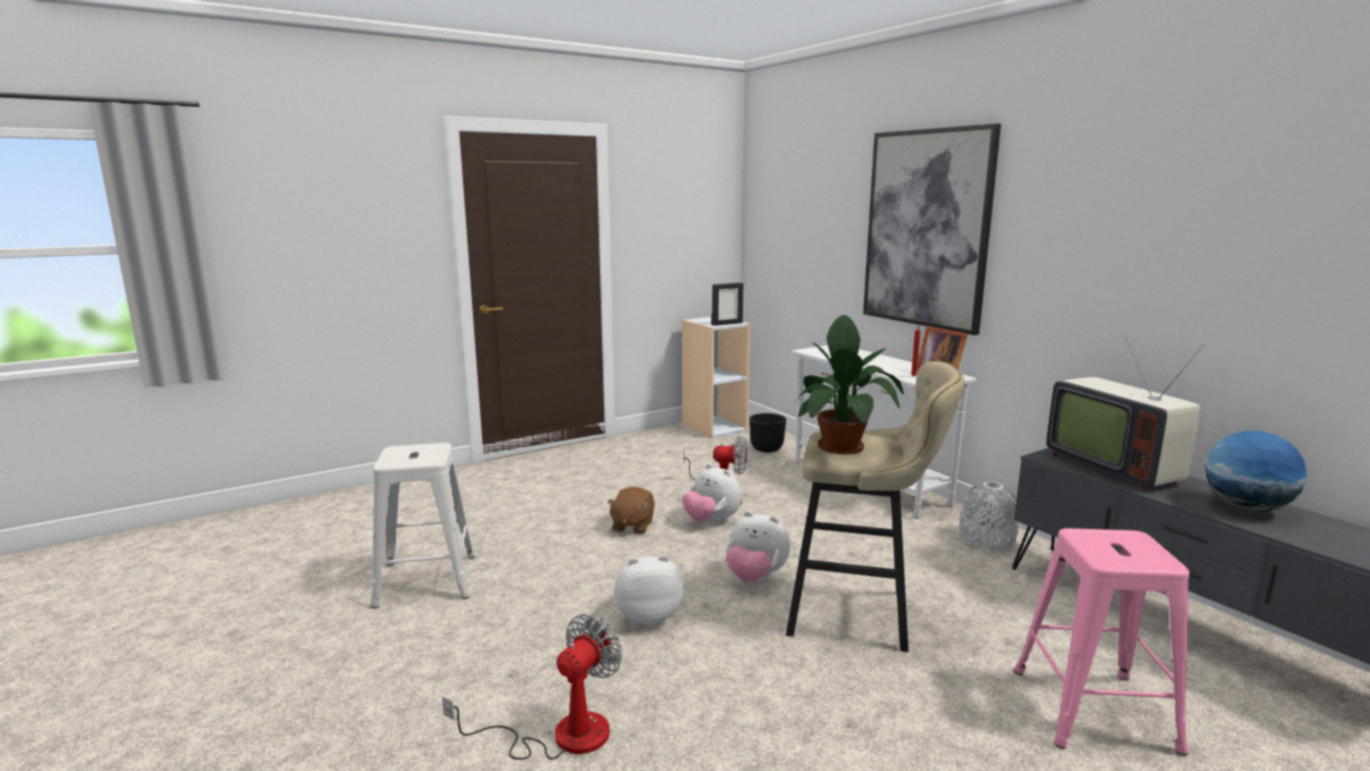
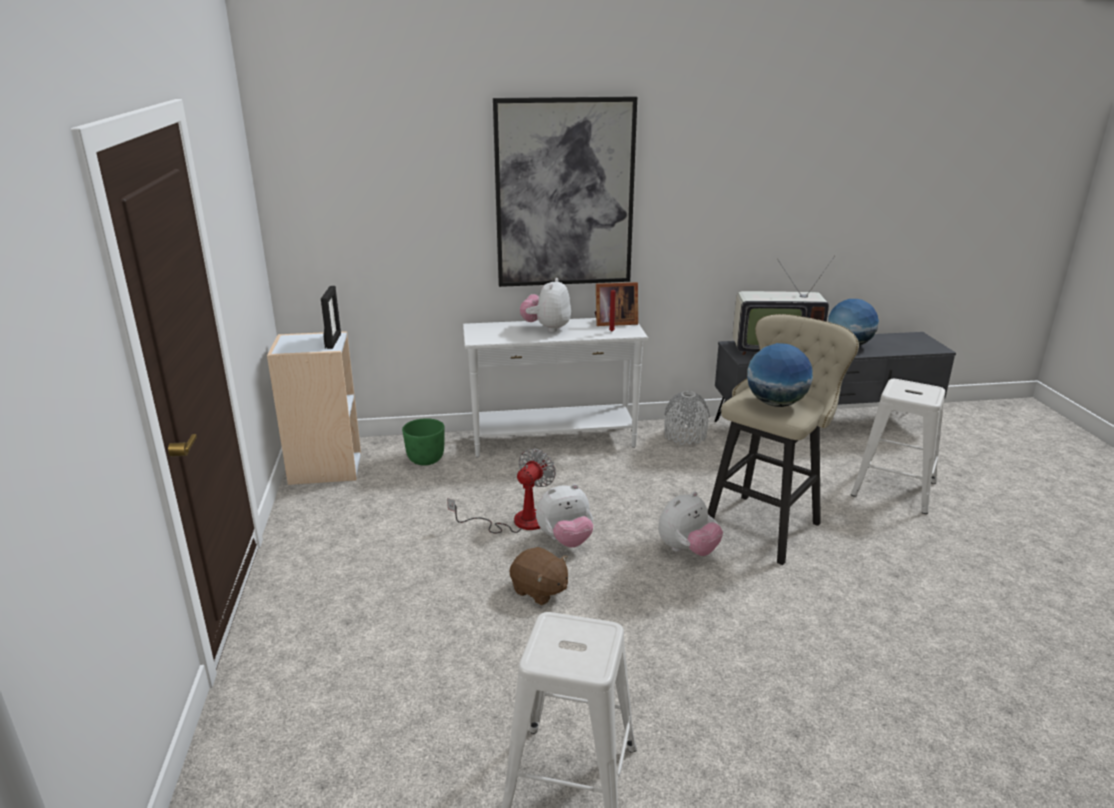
camera: 65 degrees left, 10 degrees up
(560, 735) = (890, 718): fan -> none
(648, 616) = (727, 626): plush toy -> plush toy (547, 328)
(766, 449) = (426, 460): black planter -> green planter
(842, 445) = (776, 403): potted plant -> globe
(1093, 709) = (893, 489): pink stool -> white stool

